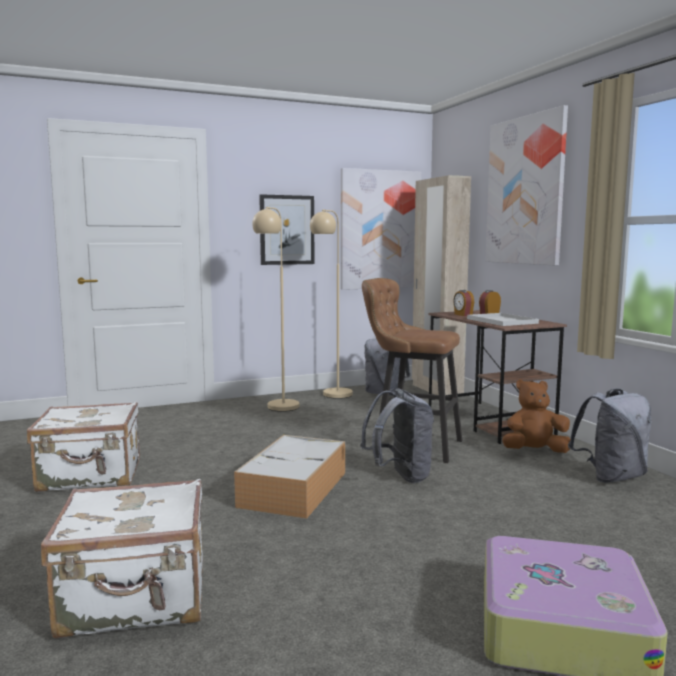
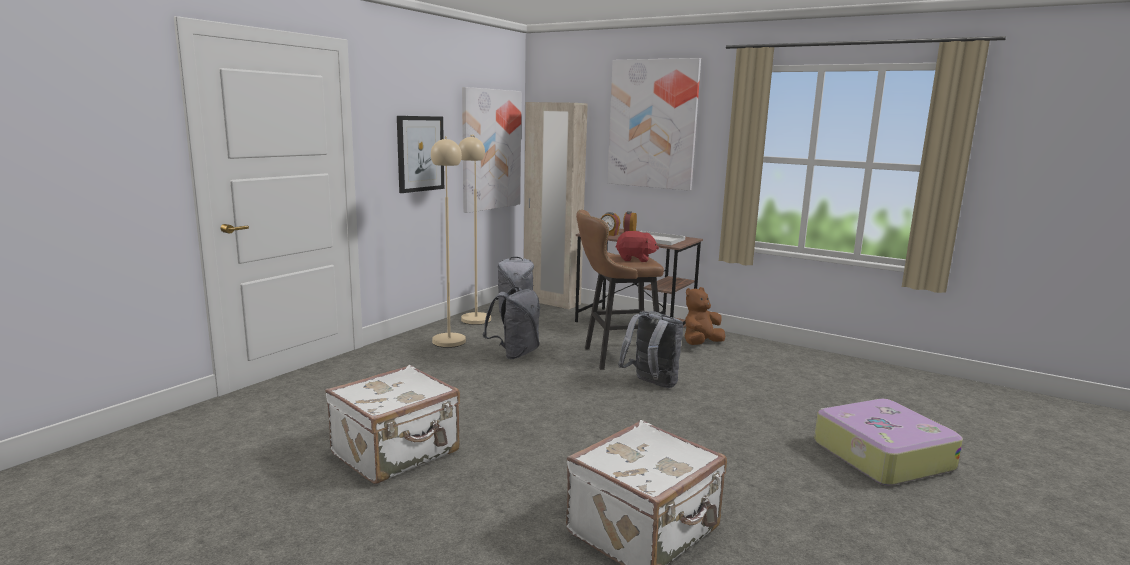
camera: 35 degrees left, 5 degrees up
(293, 490) = (598, 415): storage box -> none
(425, 334) = (635, 259): none -> red plush toy
(611, 477) = (768, 353): grey backpack -> grey backpack (515, 354)

